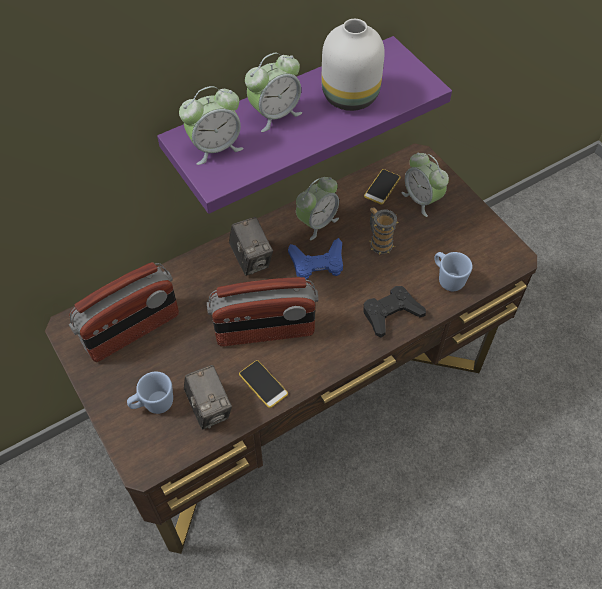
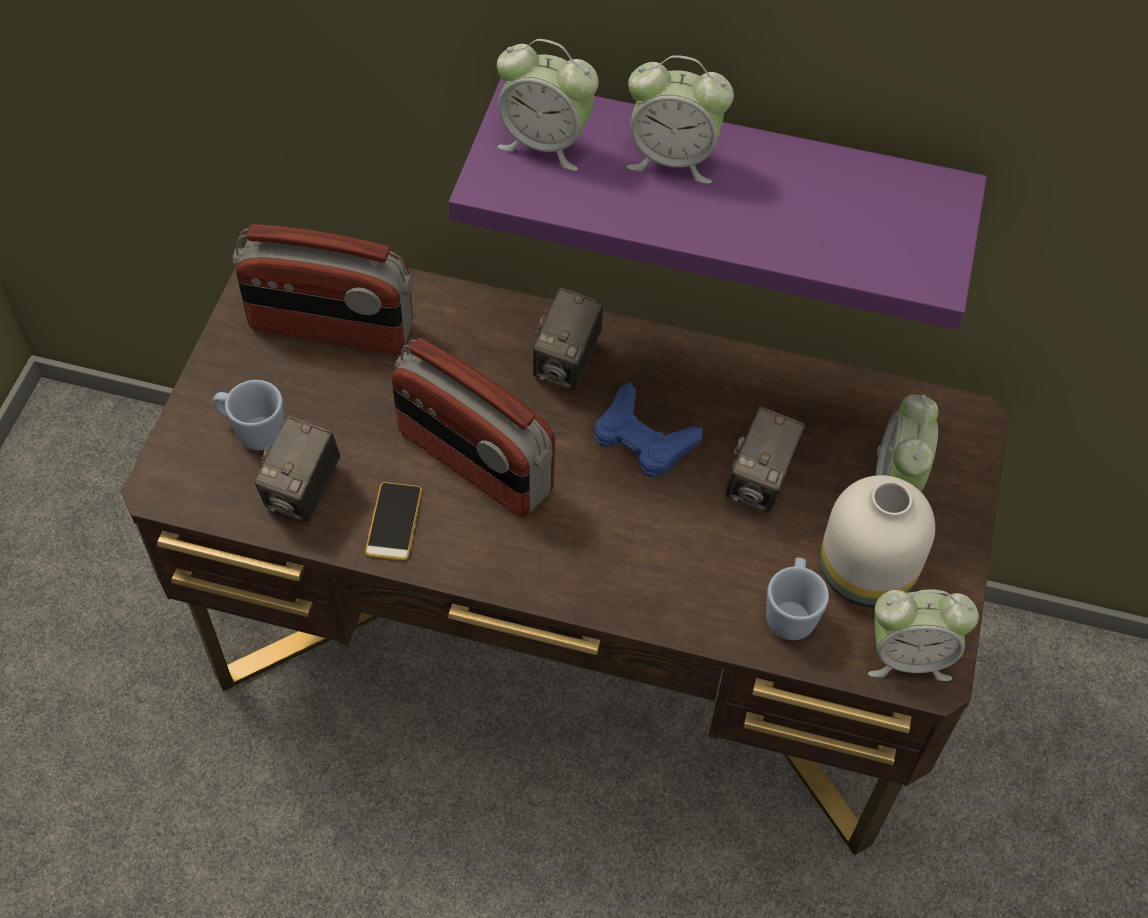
camera: 45 degrees right, 0 degrees up
(317, 223) = (708, 388): alarm clock -> alarm clock (908, 657)
(349, 95) = (804, 208): white vase -> white vase (865, 570)
(378, 242) = (759, 483): mug -> camera
(382, 187) = (861, 416): phone -> none
(391, 313) = (655, 585): black game controller -> none

